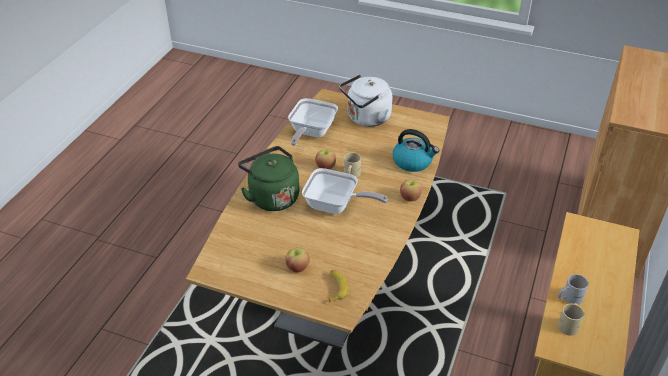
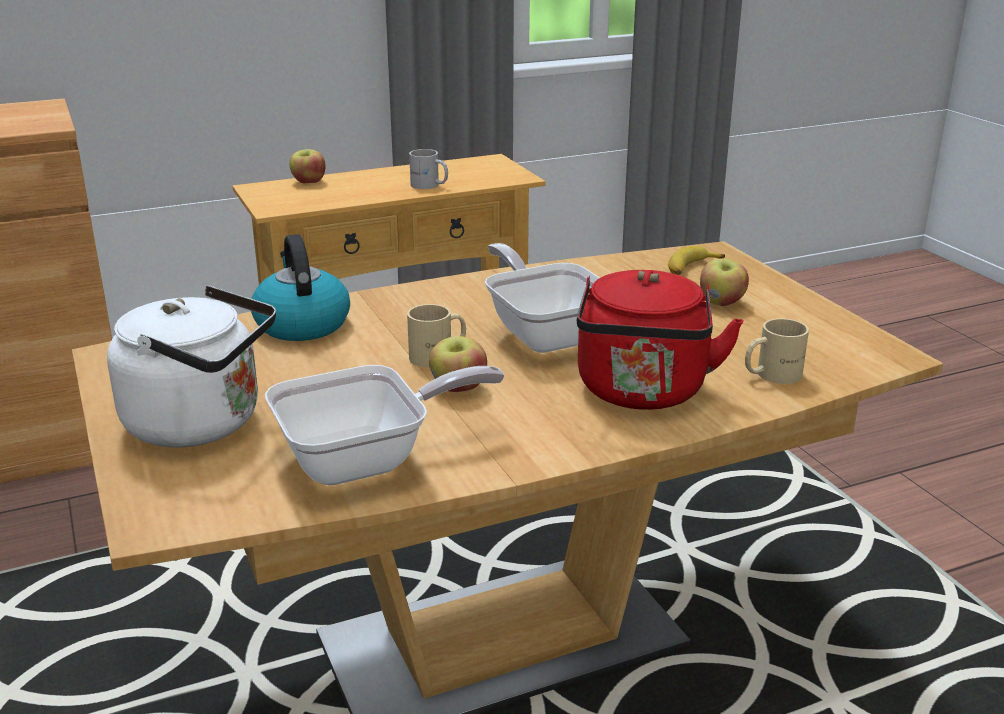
camera: 135 degrees left, 15 degrees down
(271, 197) = (642, 393): green kettle -> red kettle
(410, 197) = (410, 293): apple -> apple (308, 182)
(570, 324) = (470, 178): beige mug -> beige mug (770, 374)

